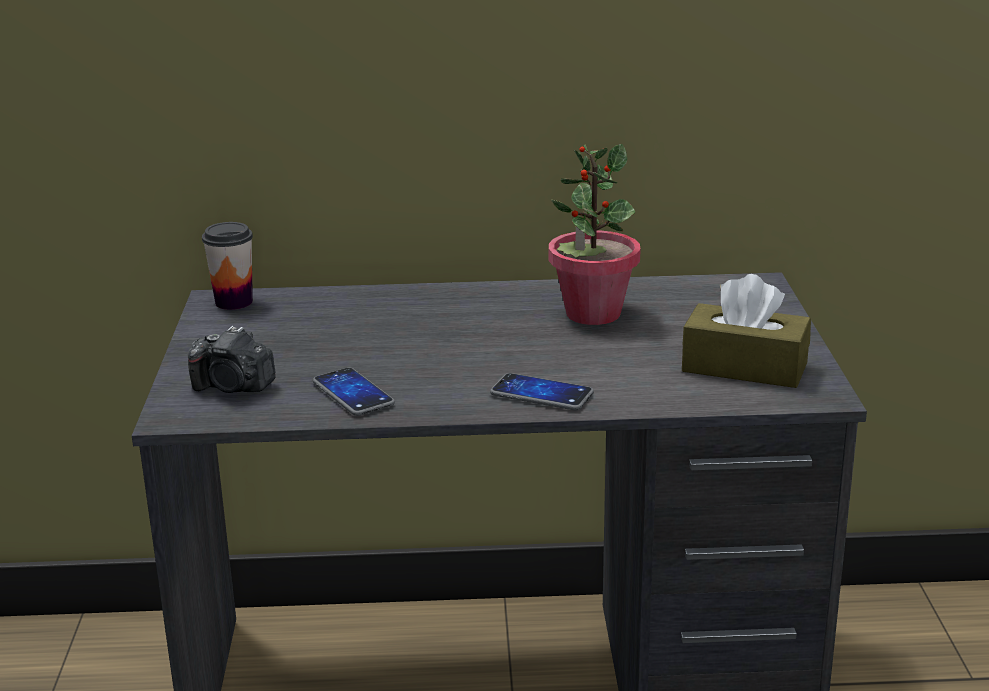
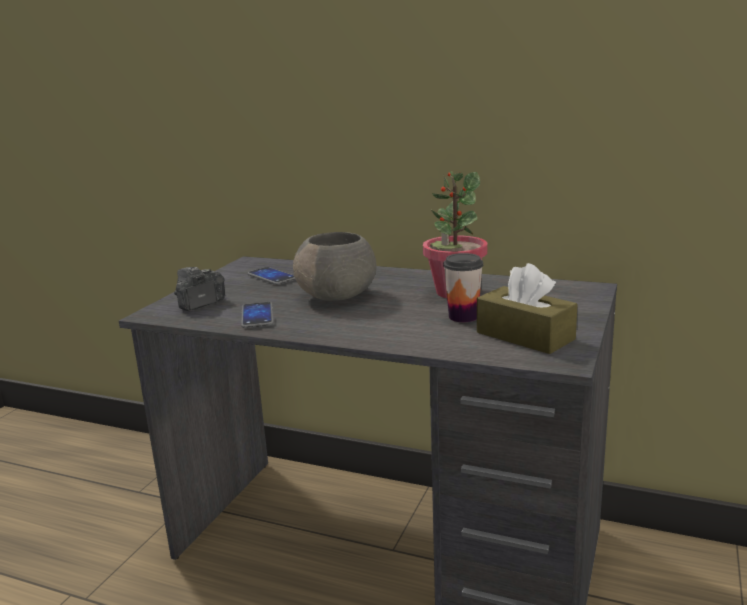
camera: 25 degrees right, 5 degrees down
(233, 387) = (199, 304): camera -> camera turned 90 degrees clockwise
(234, 302) = (255, 264): cup -> cup (463, 317)
(434, 342) = (338, 295): none -> grey bowl
(541, 394) = (367, 332): phone -> phone (272, 277)

